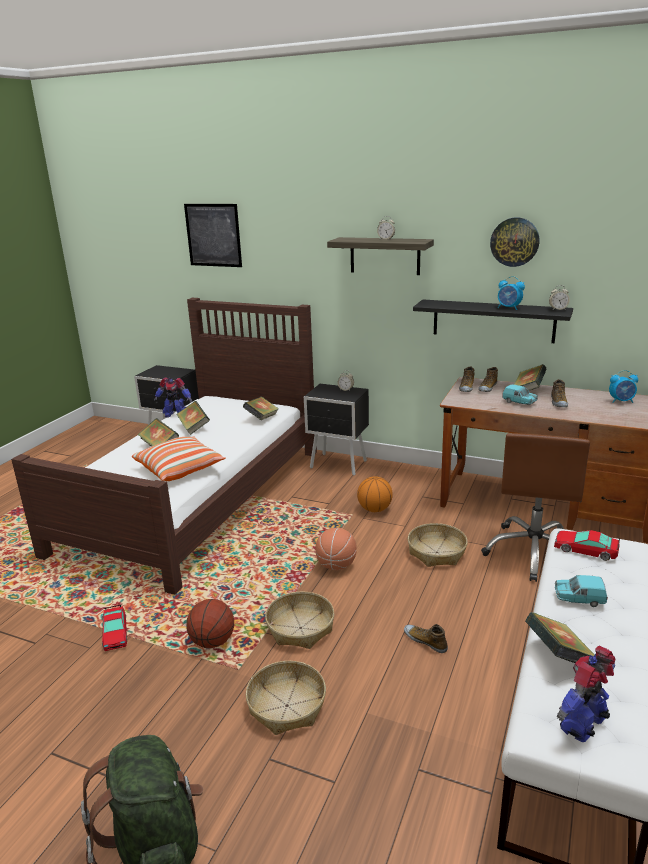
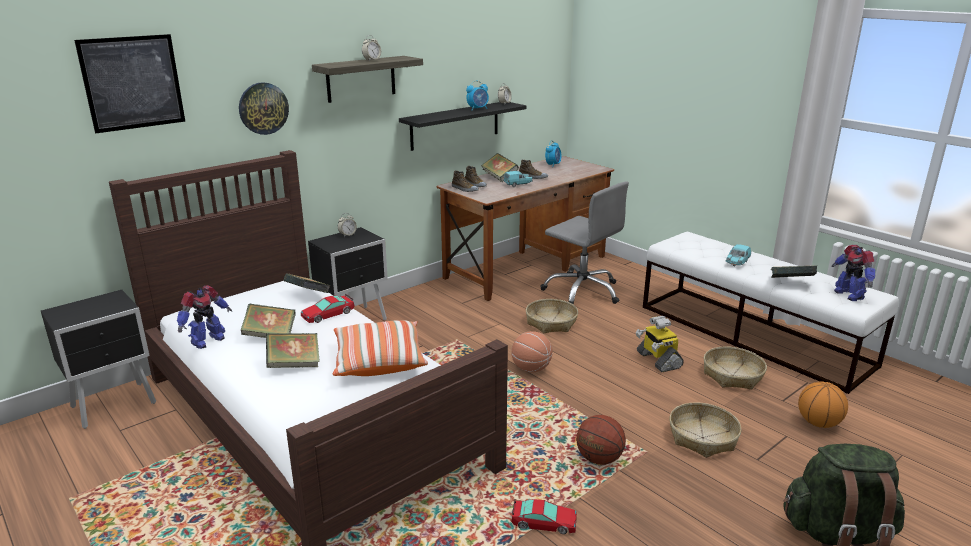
camera: 65 degrees left, 0 degrees up
(301, 628) = (608, 408): basket -> basket (732, 375)
(374, 509) = (459, 328): basketball -> basketball (818, 423)
(425, 641) = (658, 360): shoe -> toy robot
(514, 242) = (465, 50): wall clock -> wall clock (263, 108)
(533, 552) = (582, 291): brown office chair -> grey office chair
(585, 549) = (684, 245): toy car -> toy car (328, 314)

